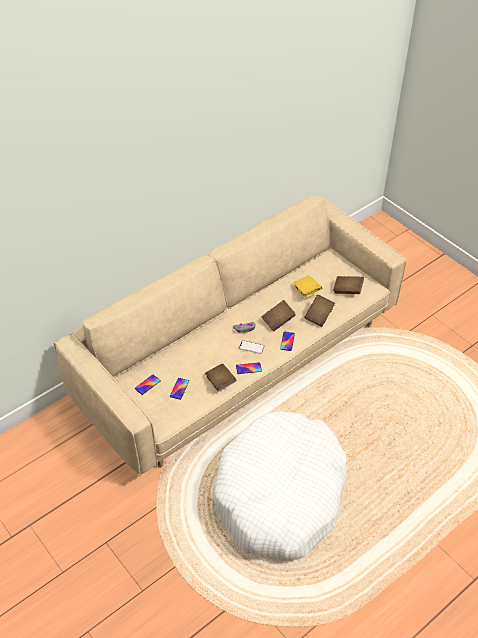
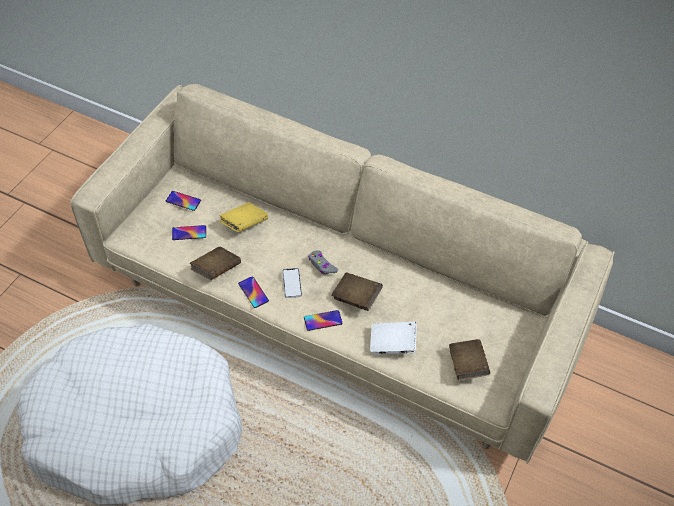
camera: 65 degrees right, 5 degrees up
(306, 291) = (434, 314): yellow book -> yellow book (244, 224)
(319, 316) = (392, 344): brown book -> white book

